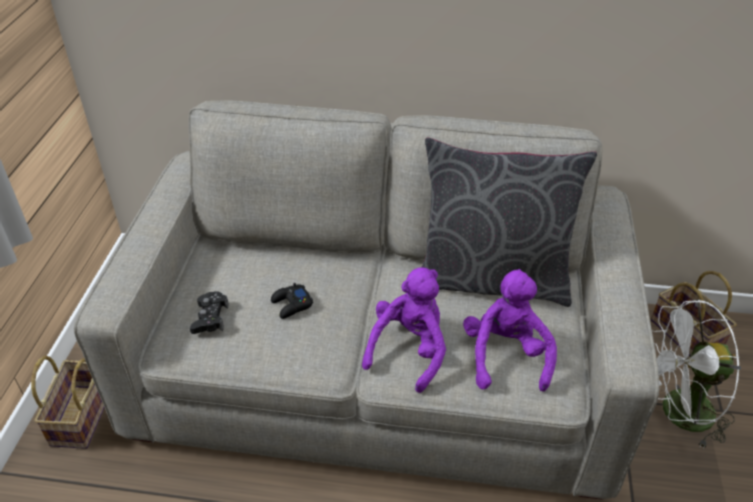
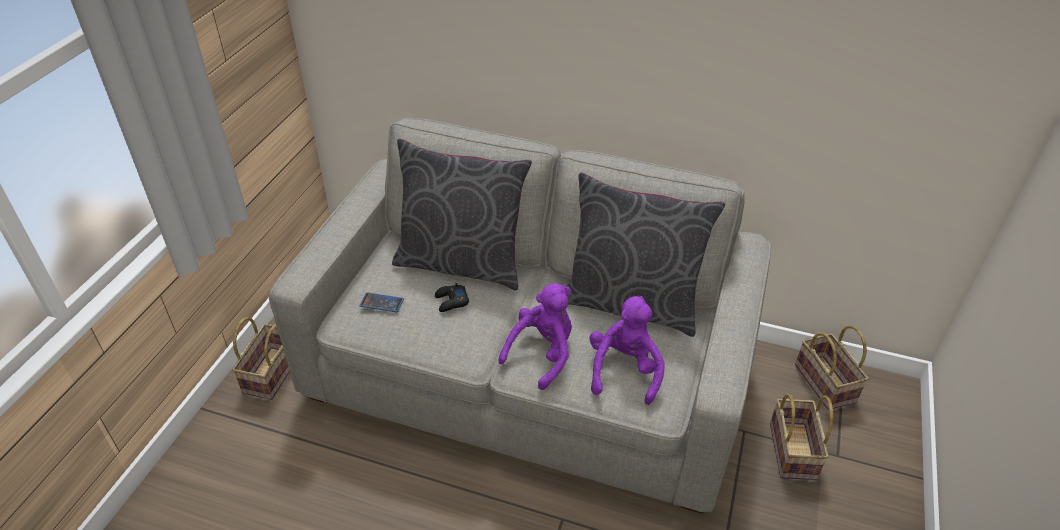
camera: 10 degrees right, 0 degrees up
(210, 318) = (381, 303): black game controller -> phone
(292, 259) = (461, 263): none -> grey pillow
(677, 414) = (794, 452): white fan -> basket

